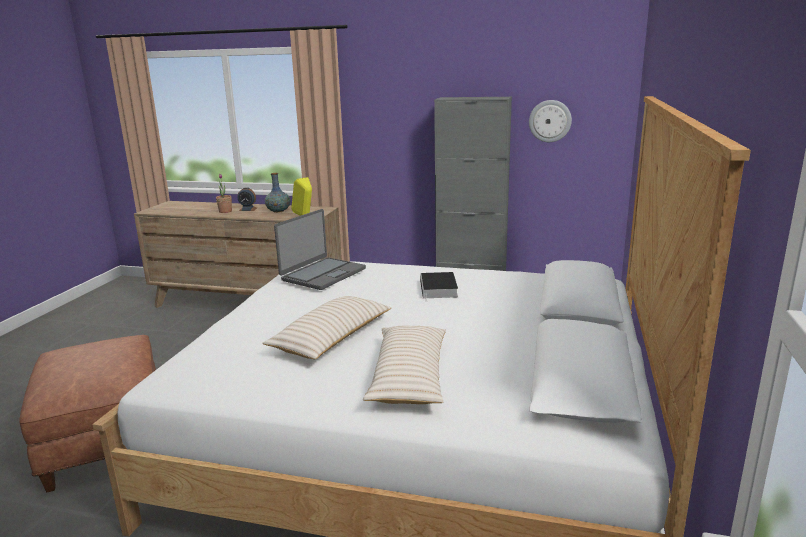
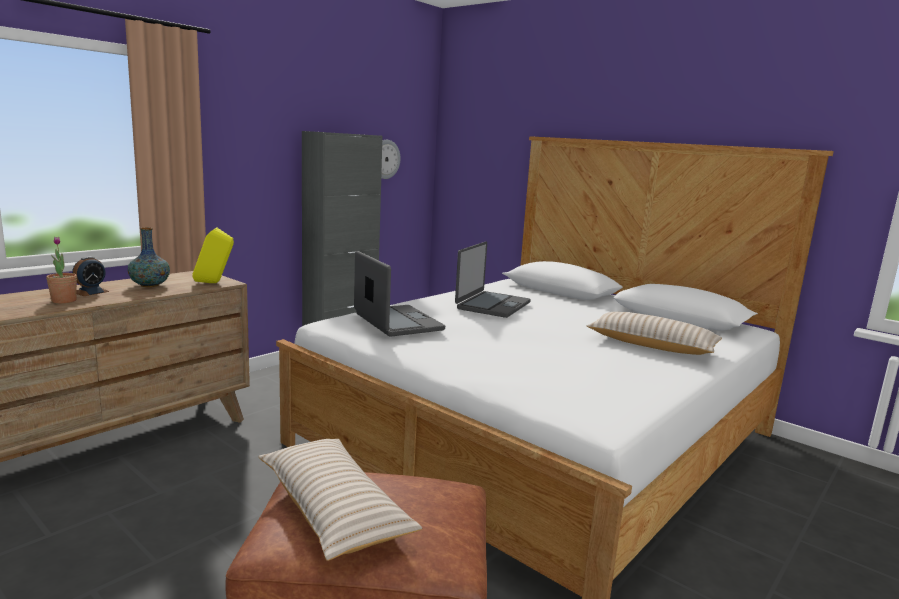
camera: 65 degrees left, 5 degrees down
(331, 338) = (558, 351): beige pillow -> beige pillow (333, 510)
(439, 289) = (492, 305): book -> laptop

